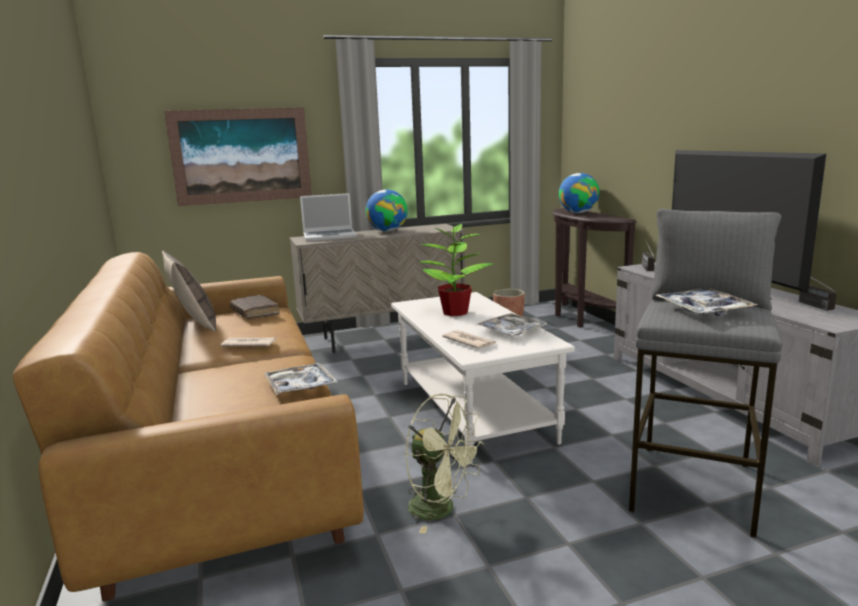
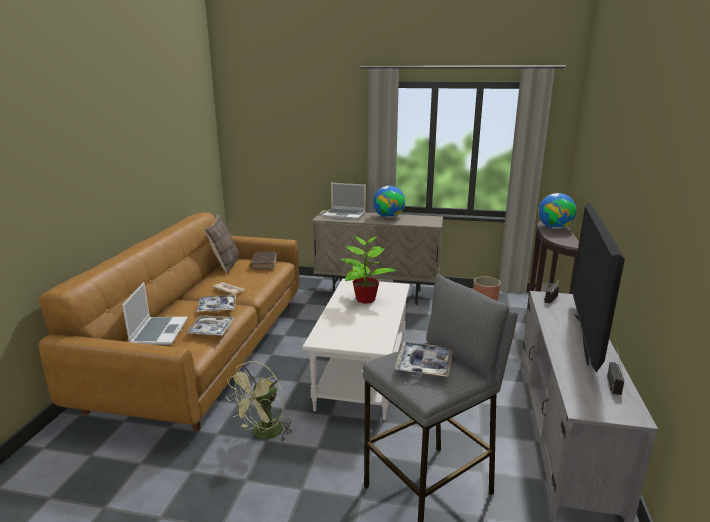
camera: 30 degrees right, 5 degrees up
(222, 406) = (158, 332): none -> laptop
(241, 156) = (300, 149): picture -> none
(441, 510) = (263, 434): green fan -> green fan turned 60 degrees clockwise
(469, 342) = (334, 328): newspaper -> none
(511, 331) = (372, 328): tray -> tray (217, 307)

